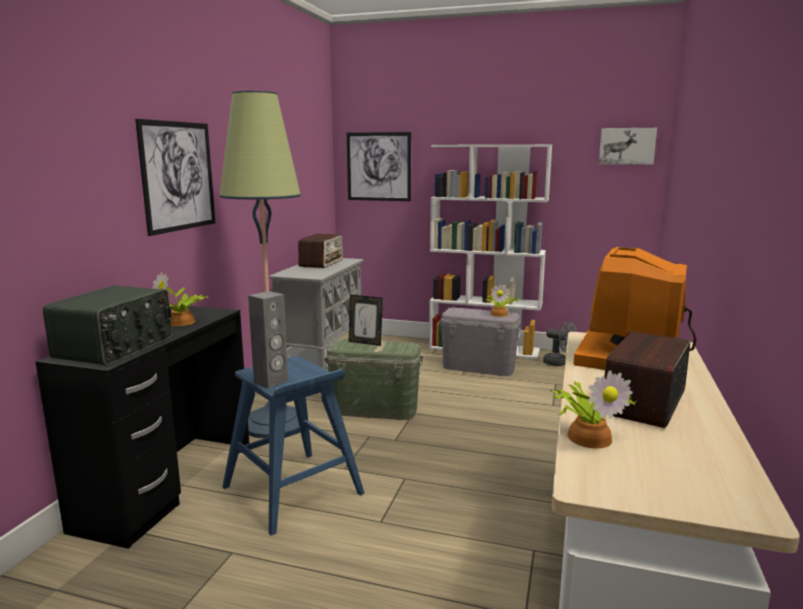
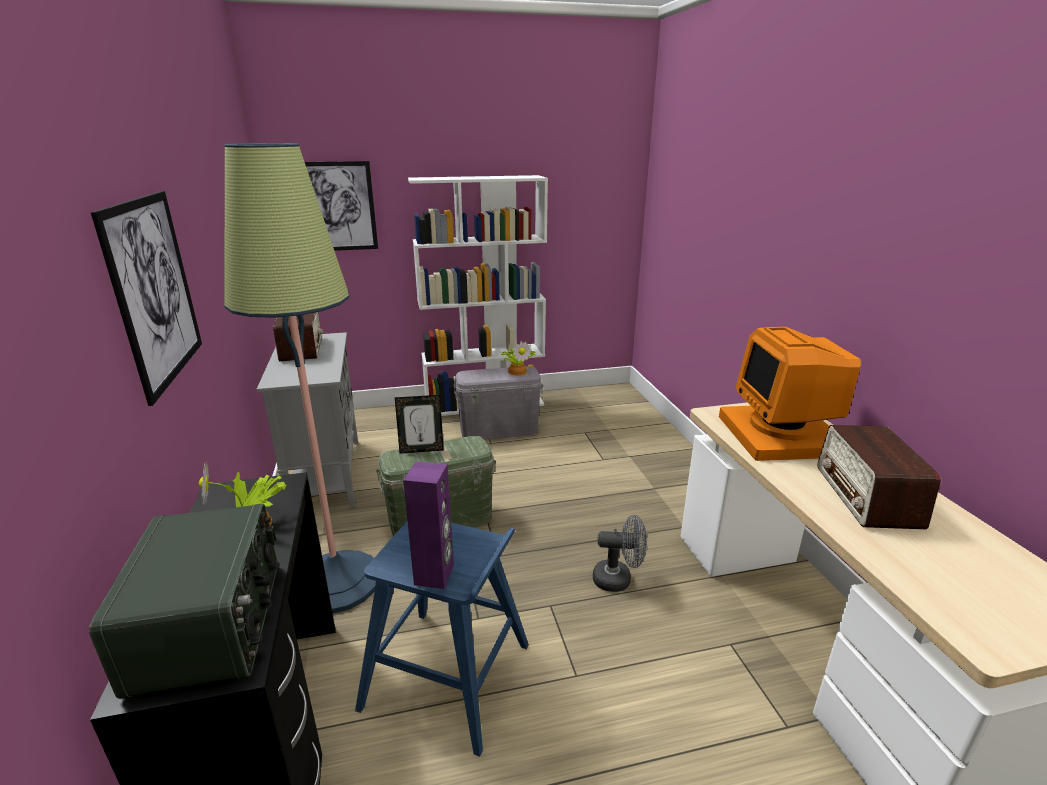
camera: 30 degrees left, 10 degrees up
(271, 382) = (435, 575): grey speaker -> purple speaker
(559, 363) = (567, 405): grey fan -> grey fan (618, 579)
(590, 436) = (896, 565): potted plant -> none
(627, 146) = (610, 175): picture -> none

